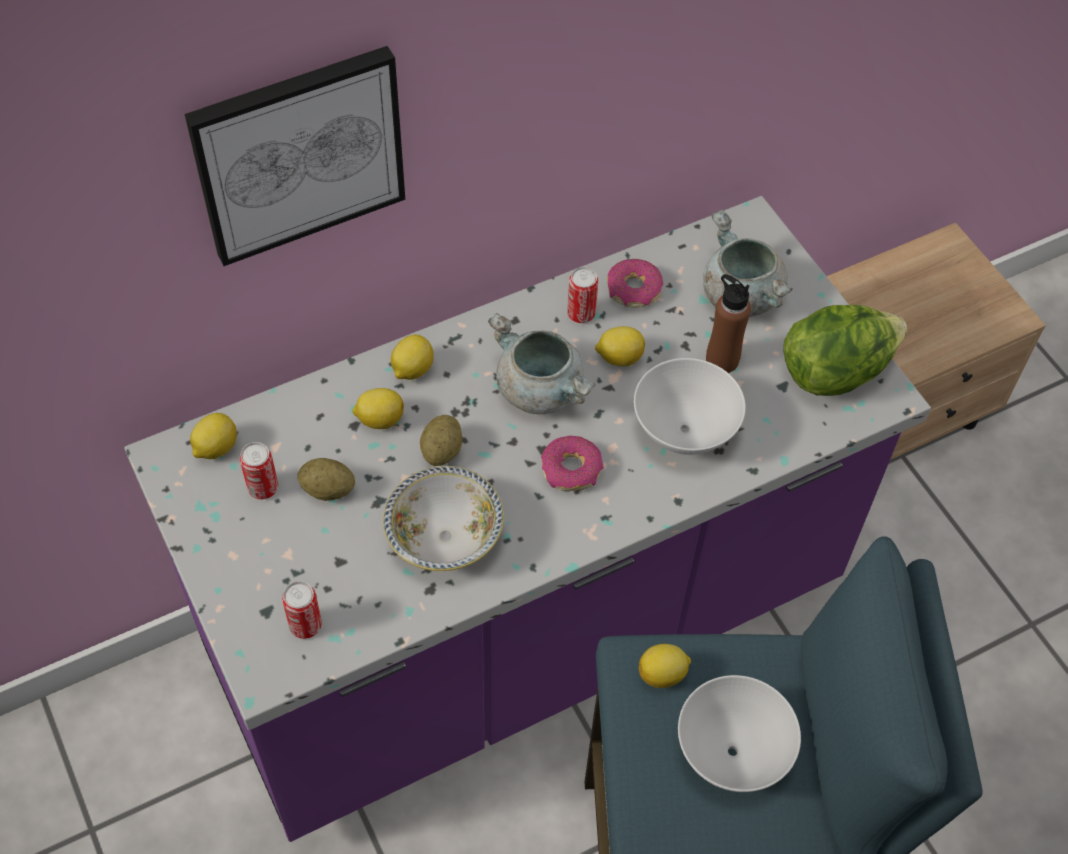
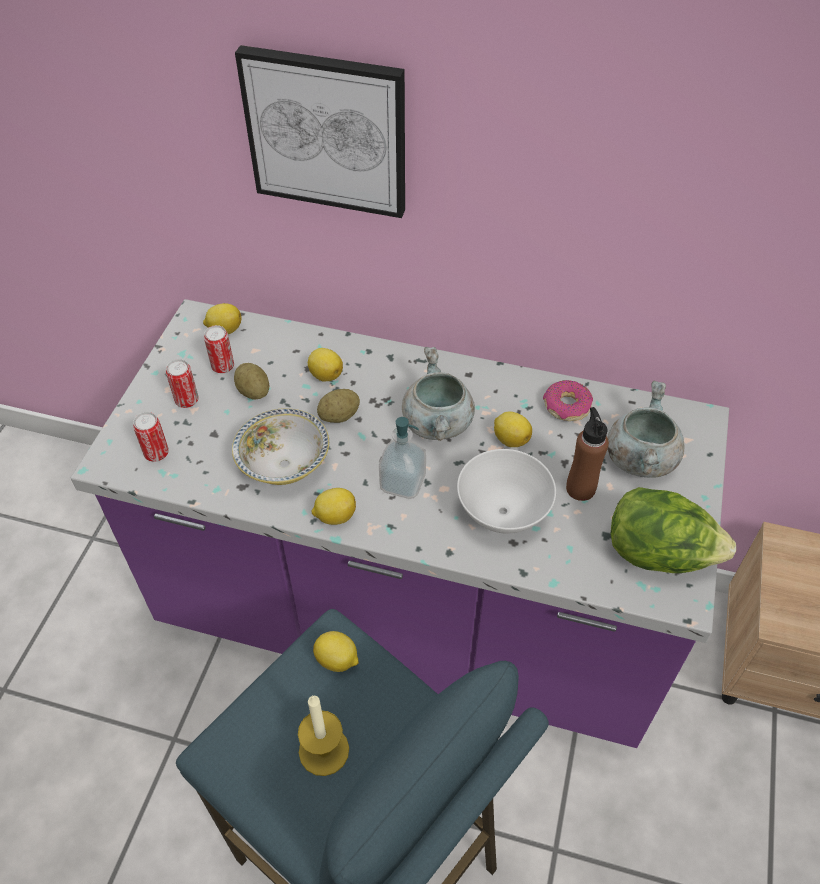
camera: 45 degrees right, 5 degrees down
(412, 370) = (375, 361): lemon -> lemon (335, 516)
(571, 470) = (402, 483): donut -> soap dispenser
(581, 314) = (515, 397): can -> can (187, 400)
(733, 753) = (324, 750): white bowl -> candle

